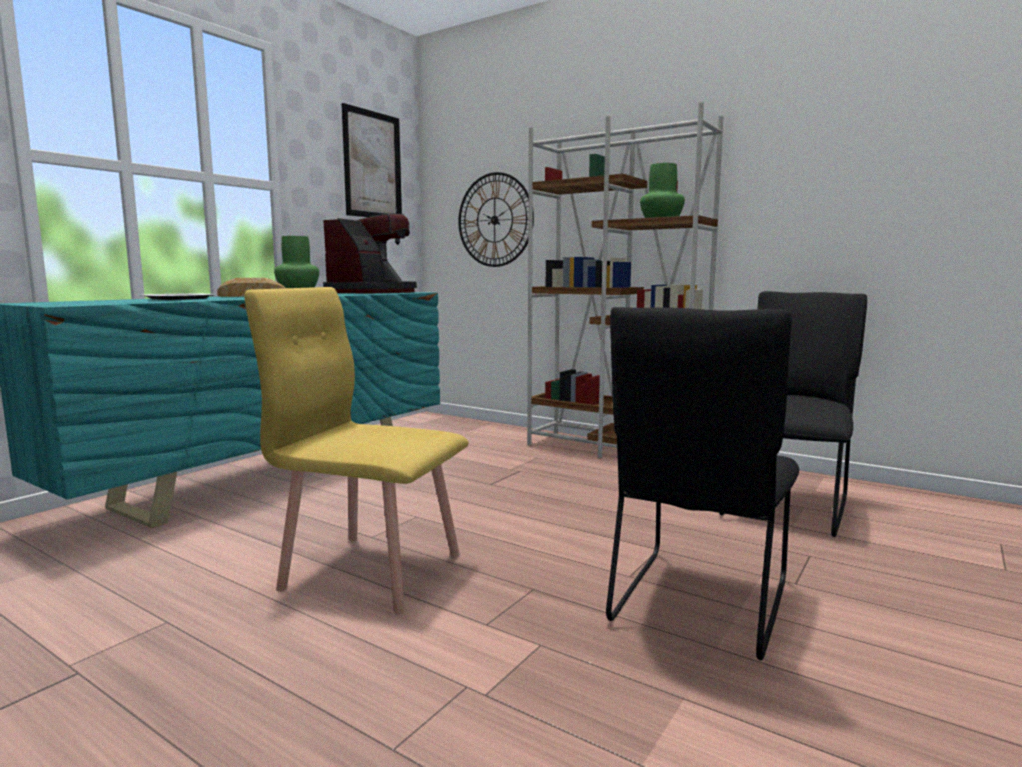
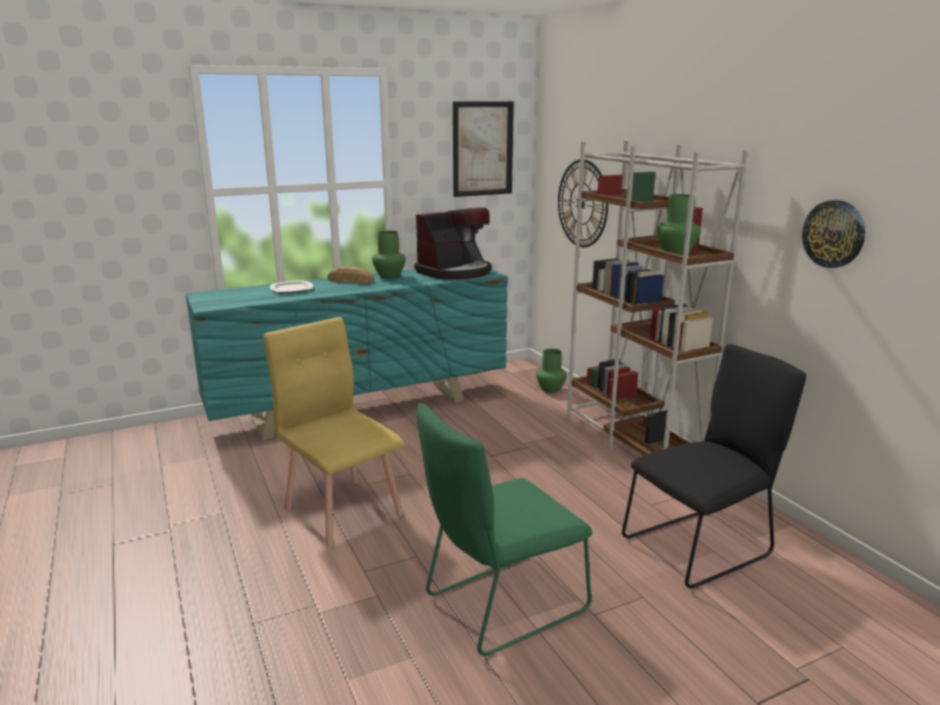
camera: 30 degrees right, 10 degrees up
(480, 428) = (551, 389): none -> green vase
(697, 606) = (500, 606): black chair -> green chair
(830, 178) = (834, 234): none -> wall clock

